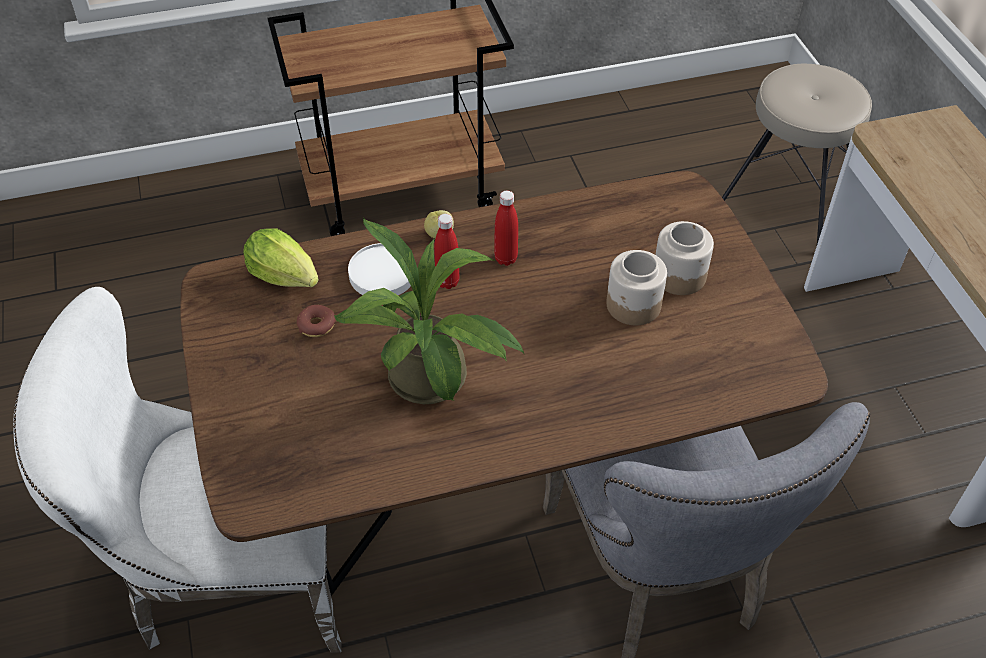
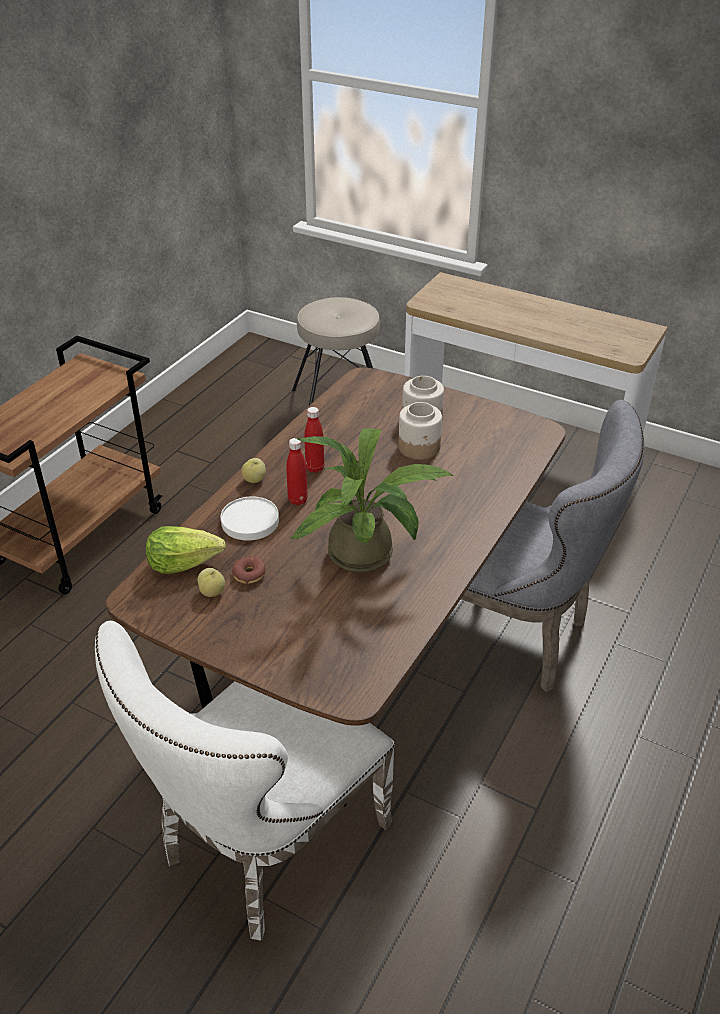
camera: 45 degrees left, 10 degrees down
(270, 320) = (212, 592): none -> apple

